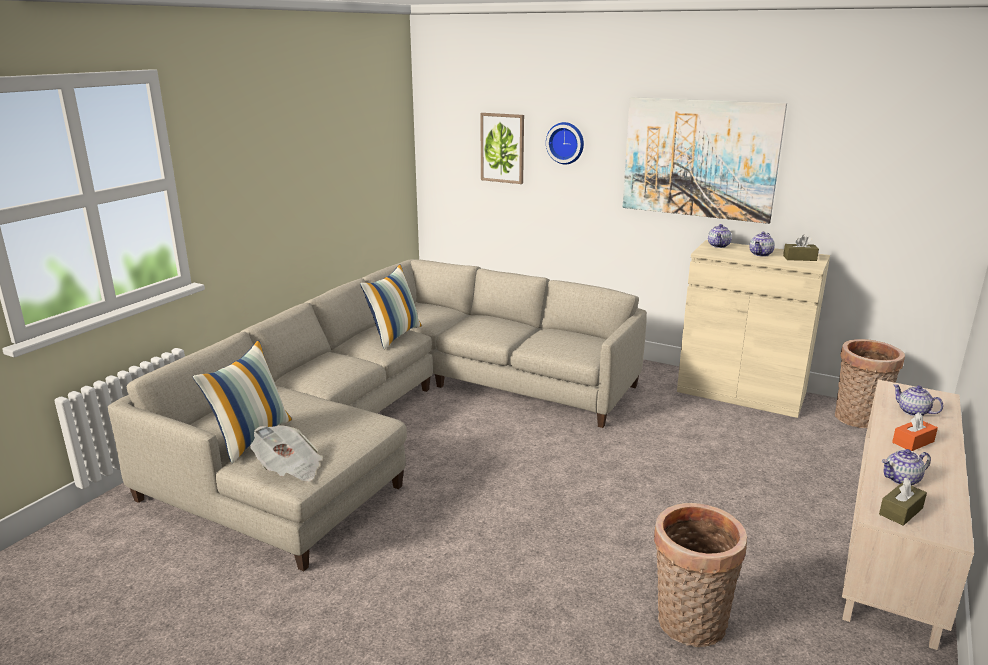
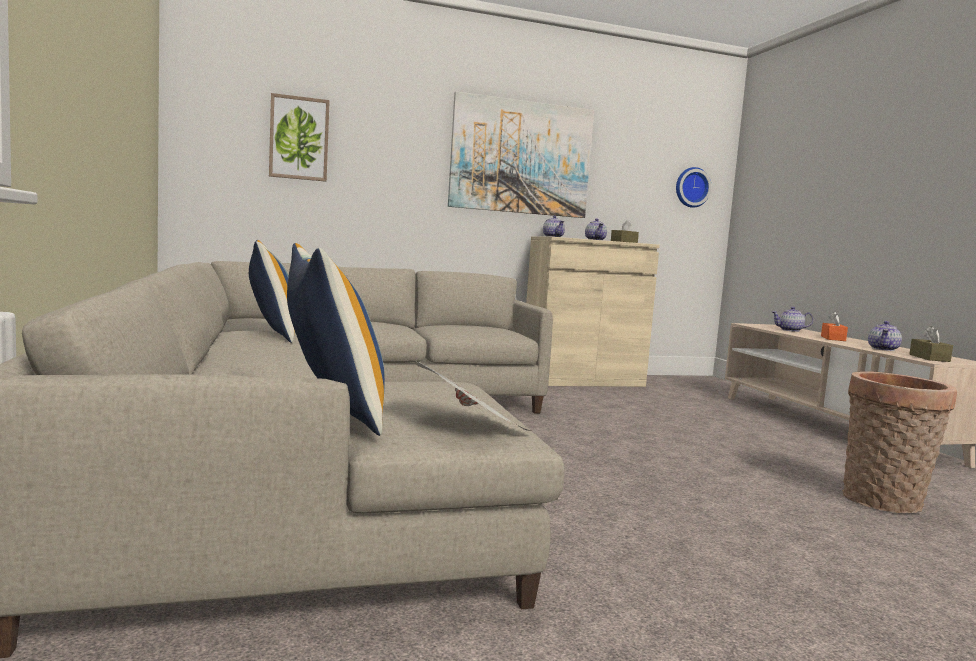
camera: 45 degrees left, 15 degrees down
(566, 143) = (381, 136): wall clock -> wall clock (691, 187)
(858, 420) = (677, 382): basket -> none

